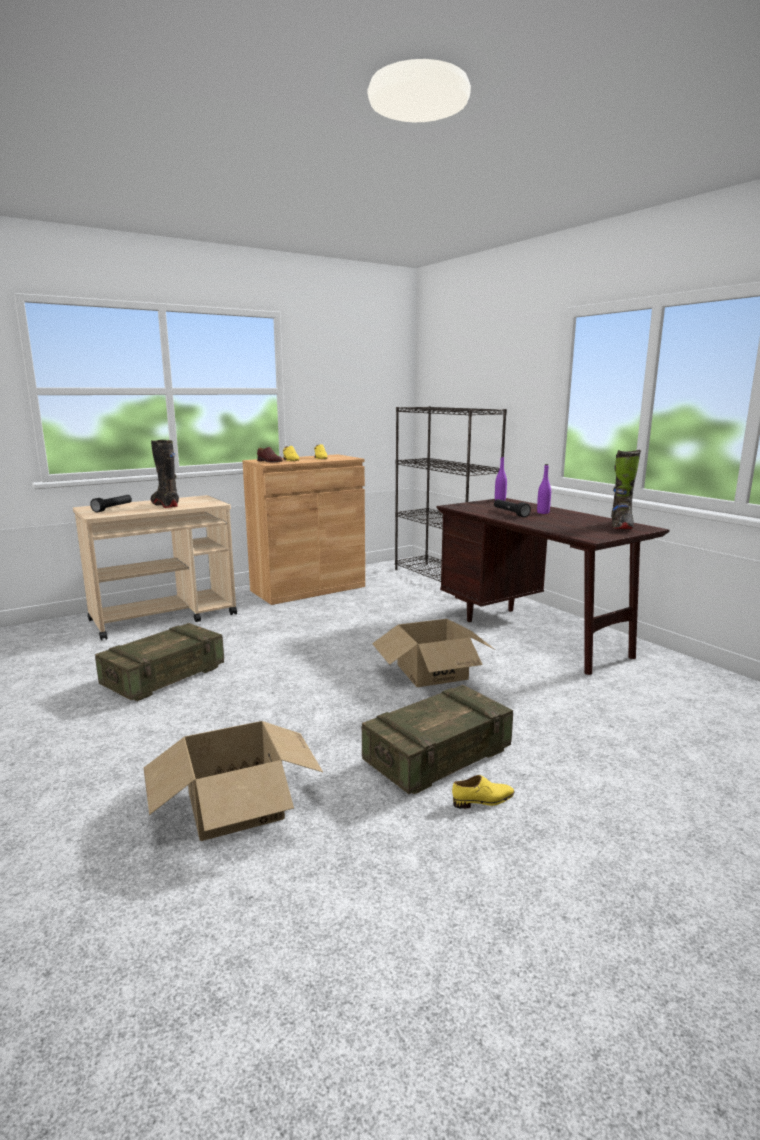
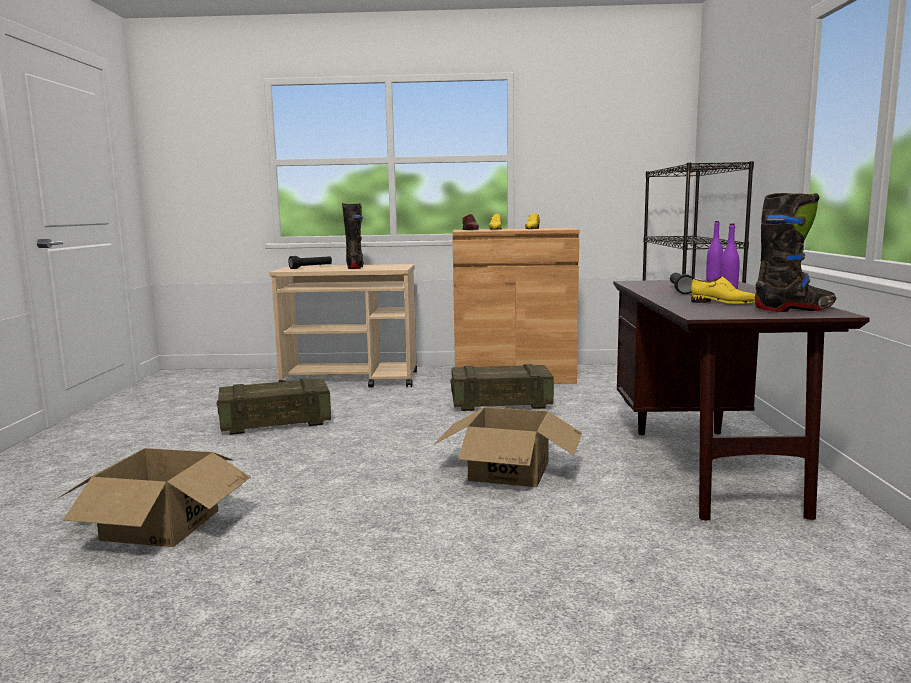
camera: 35 degrees right, 5 degrees down
(438, 757) = (375, 545): crate -> crate (501, 403)
(483, 800) = (349, 596): yellow shoe -> yellow shoe (723, 302)
(621, 526) = (794, 309): black boot -> black boot turned 150 degrees counterclockwise

